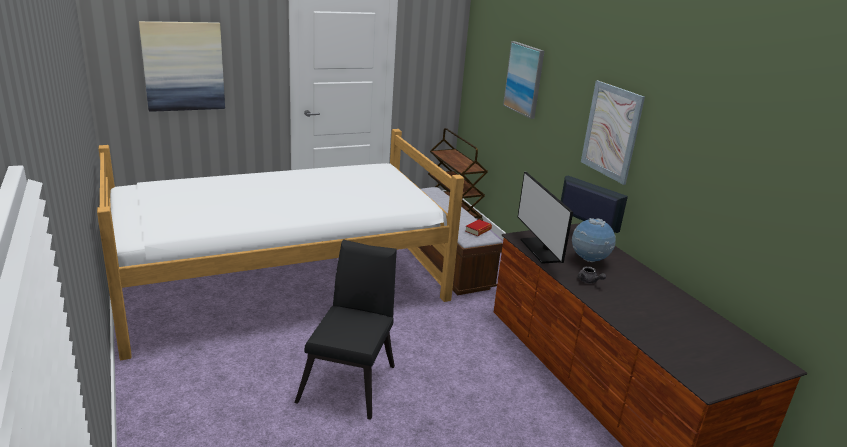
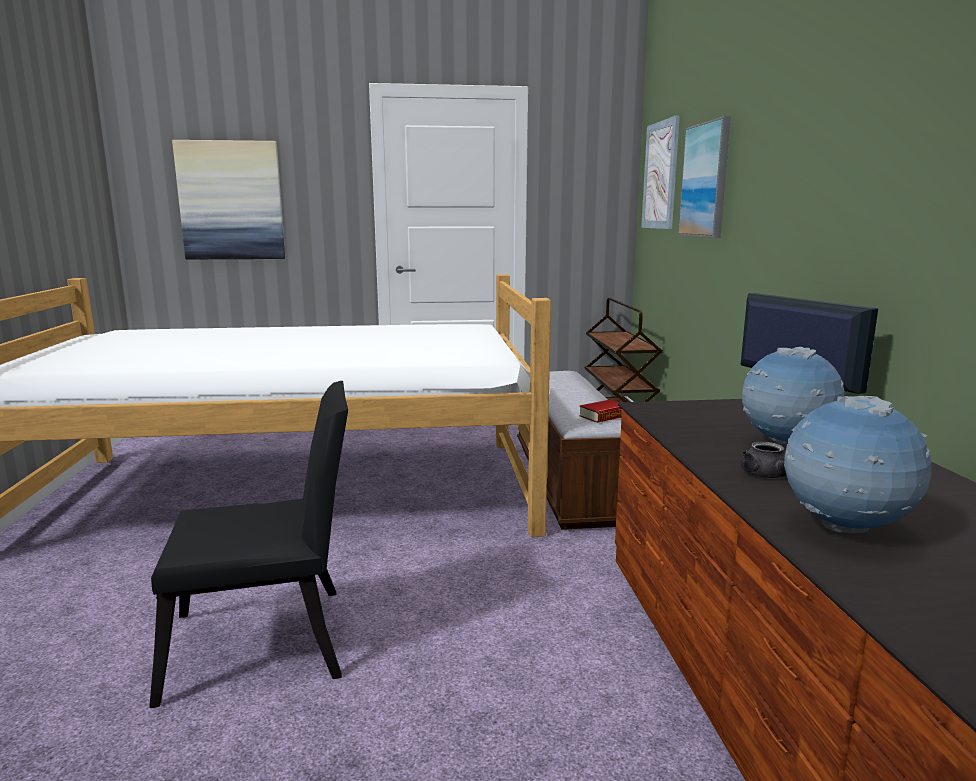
camera: 20 degrees right, 10 degrees down
(351, 379) = (270, 644): black chair -> black chair turned 45 degrees clockwise
(541, 250) = (684, 425): monitor -> none
(611, 131) = (843, 197): picture -> picture (660, 175)
(624, 307) = (844, 529): none -> globe

